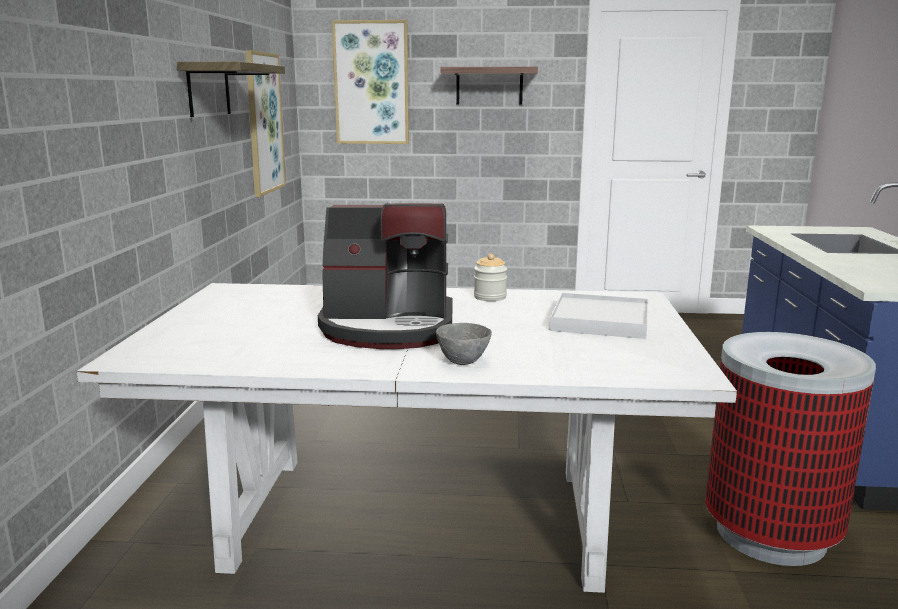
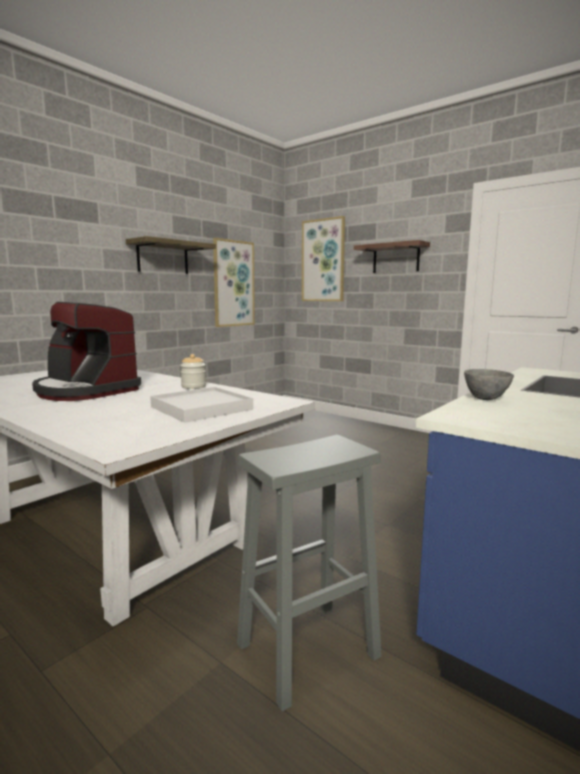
camera: 35 degrees right, 5 degrees down
(462, 361) = (47, 411): grey bowl -> grey bowl (485, 398)
(771, 534) = (306, 651): trash can -> grey stool

